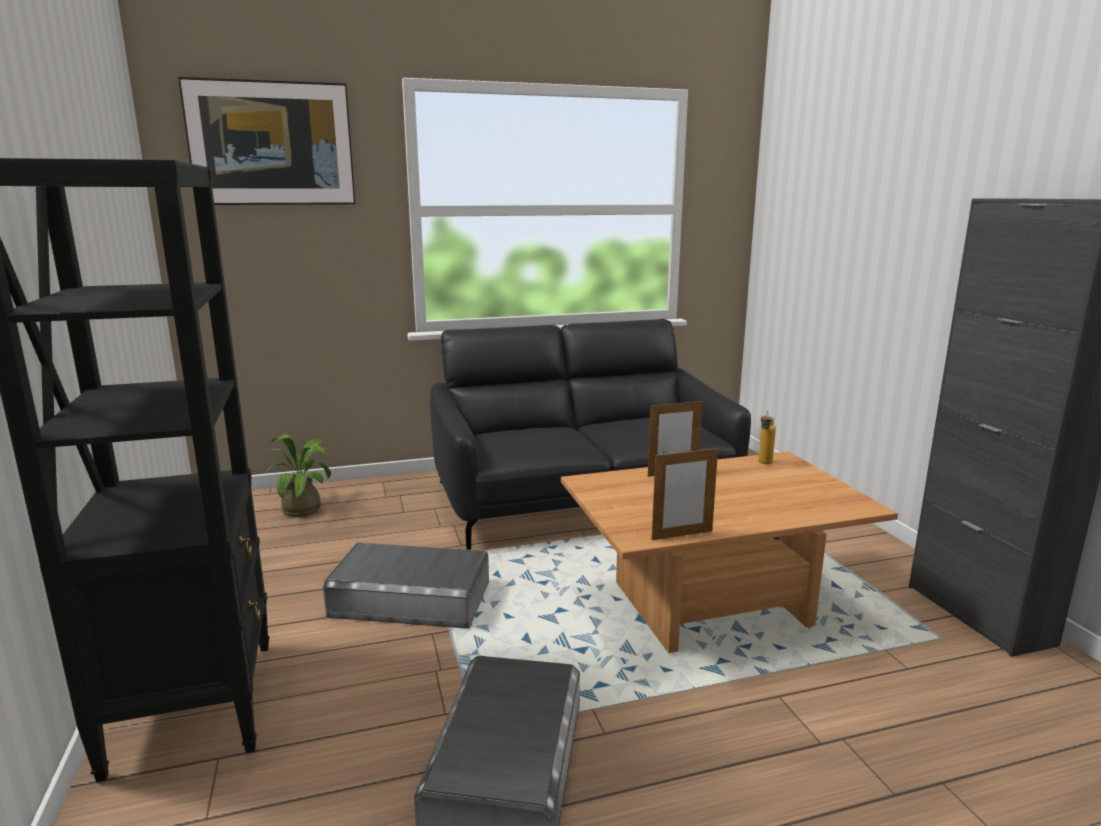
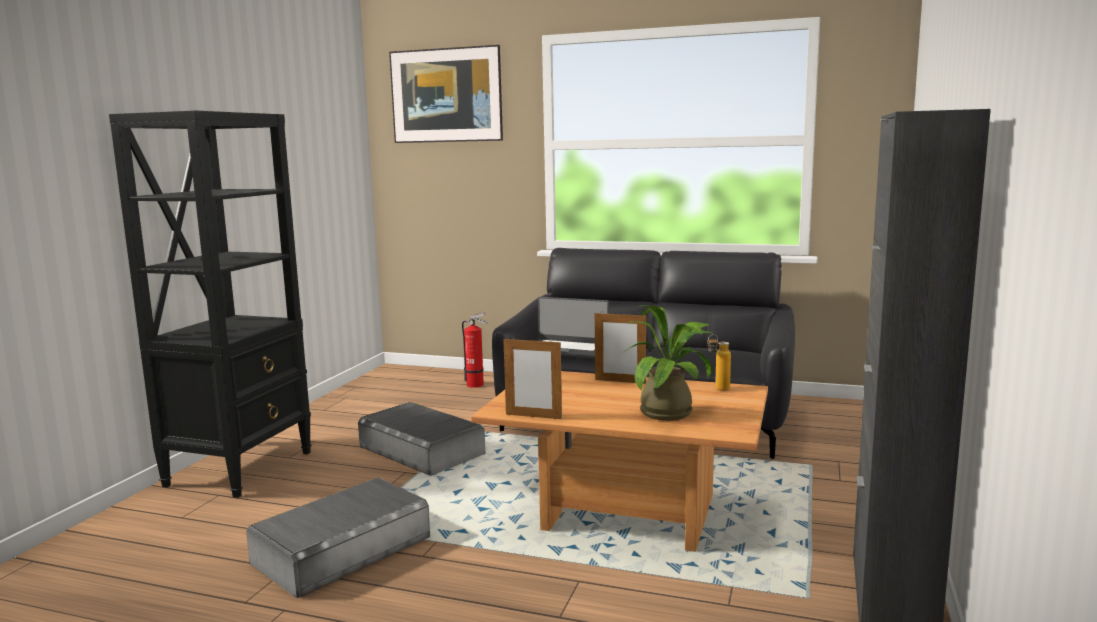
camera: 35 degrees right, 5 degrees down
(305, 508) = (436, 383): potted plant -> potted plant (672, 412)
(358, 499) = (477, 385): none -> fire extinguisher
(523, 444) = (566, 349): none -> laptop

